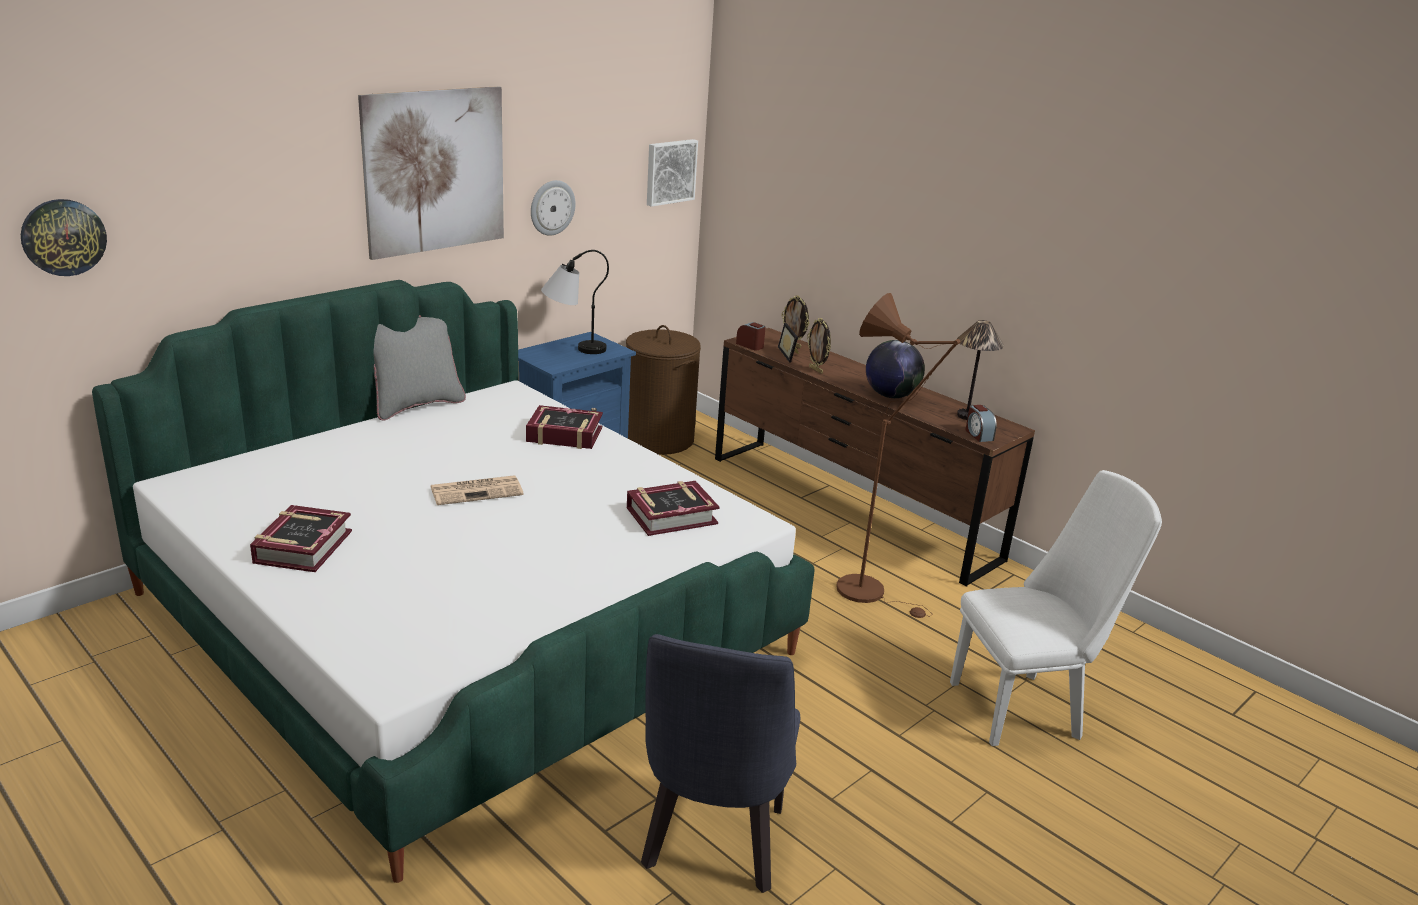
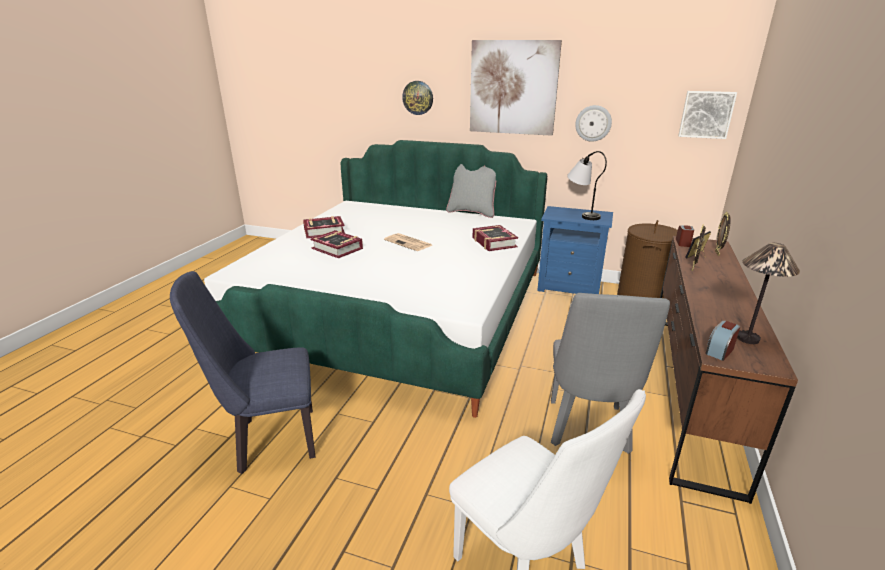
camera: 65 degrees right, 0 degrees up
(63, 237) = (343, 93): wall clock -> wall clock (418, 97)
(671, 516) = (442, 287): book -> book (337, 248)
(869, 592) = (588, 431): brown floor lamp -> grey chair
(890, 395) = (712, 300): globe -> none

